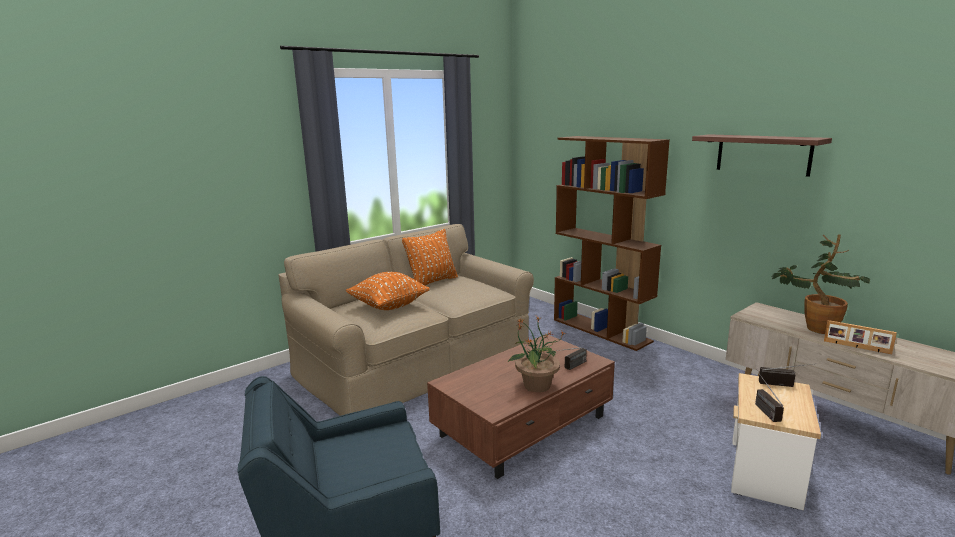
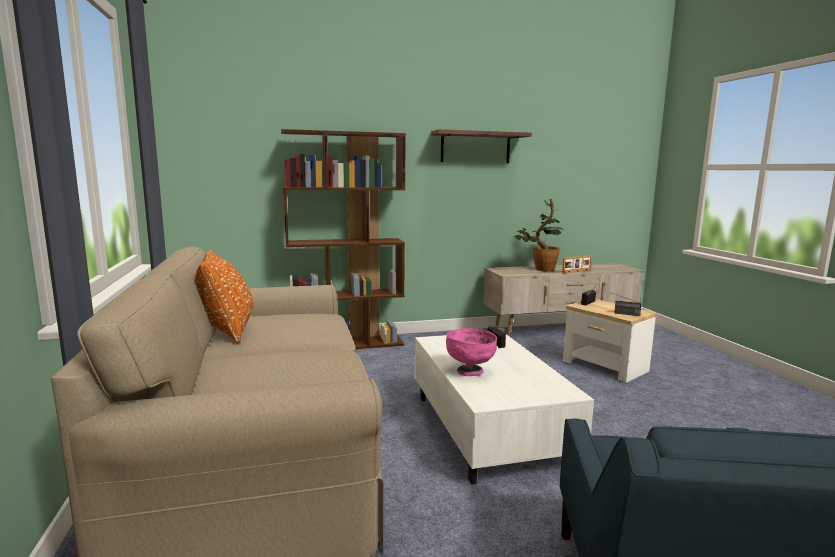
camera: 65 degrees left, 5 degrees down
(388, 306) = (278, 364): orange pillow -> none
(496, 367) = (470, 372): none -> pink bowl
(525, 425) = (487, 428): brown coffee table -> white coffee table
(536, 385) = (526, 365): potted plant -> none

